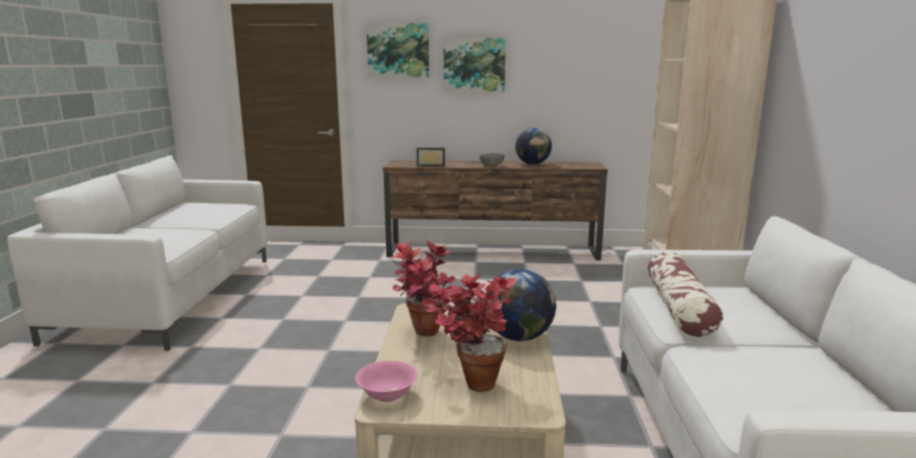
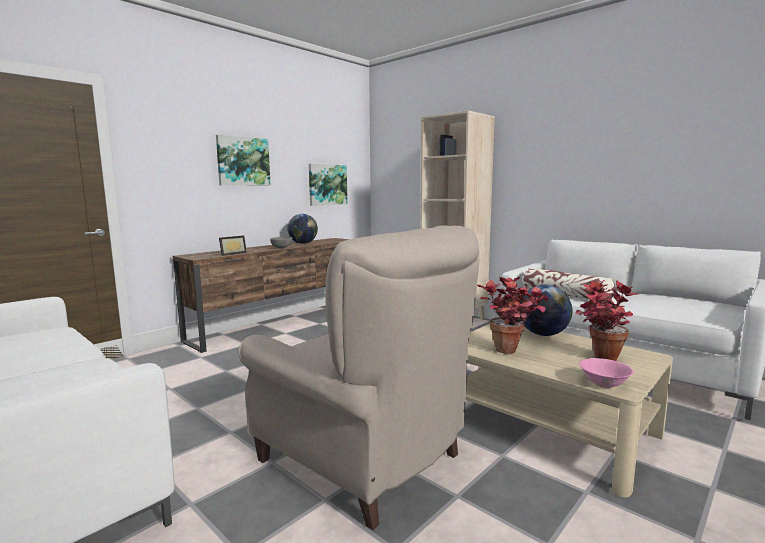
camera: 50 degrees left, 5 degrees down
(295, 379) = (366, 460): none -> beige armchair
(398, 50) = (172, 144): picture -> picture (327, 184)

